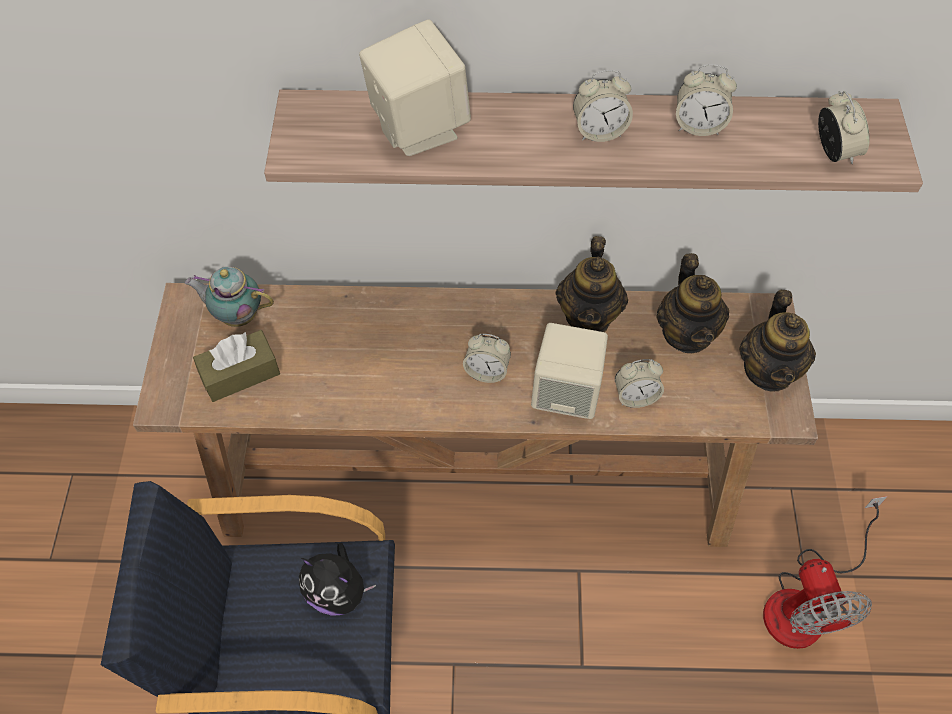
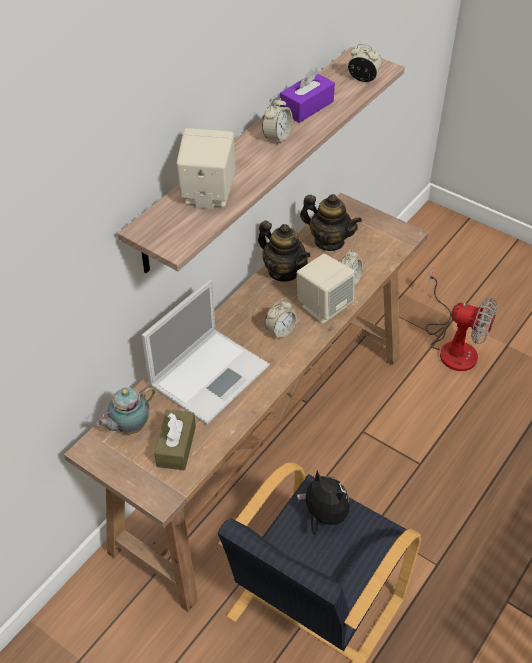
camera: 55 degrees left, 10 degrees down
(338, 591) = (323, 516): plush toy -> plush toy turned 105 degrees counterclockwise
(366, 342) = (210, 374): none -> laptop
(698, 125) = (306, 107): alarm clock -> purple tissue box
(768, 370) = (377, 226): teapot -> none

